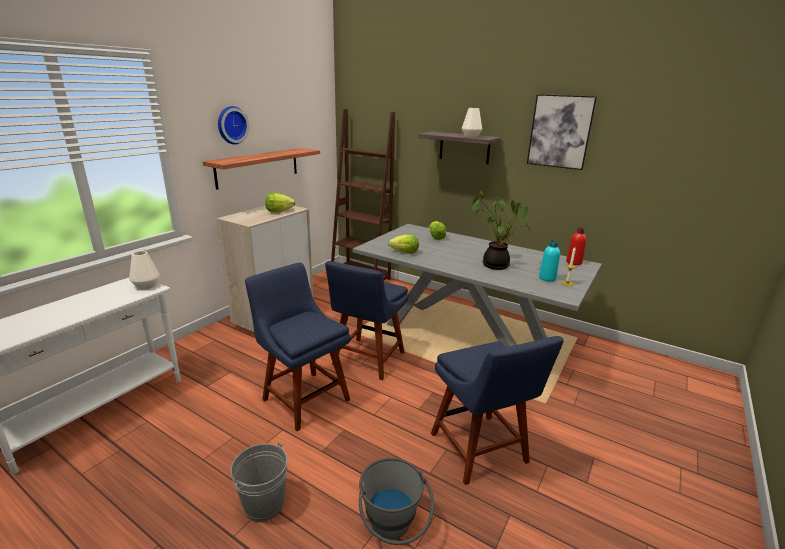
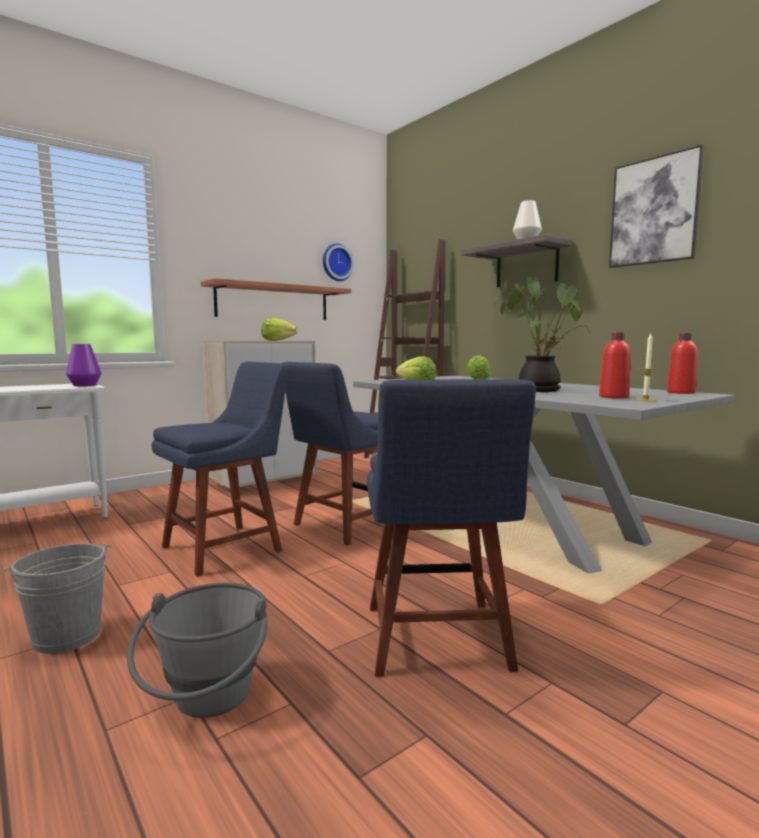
camera: 20 degrees right, 15 degrees down
(146, 285) = (84, 385): white vase -> purple vase
(231, 125) = (241, 248): wall clock -> wall clock (336, 262)
(303, 397) = (227, 547): blue chair -> blue chair turned 75 degrees clockwise
(547, 278) = (613, 397): turquoise bottle -> red bottle

